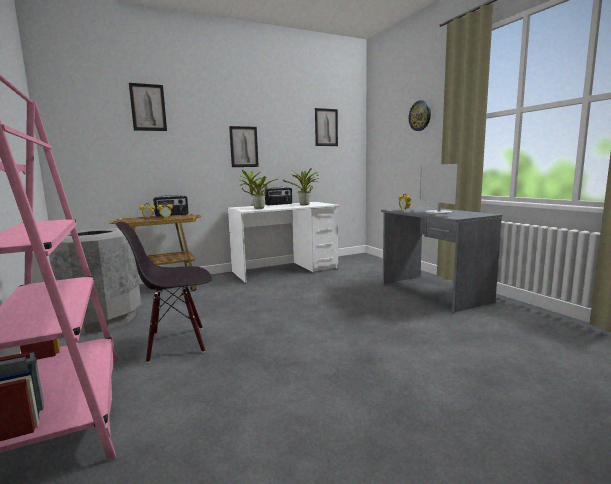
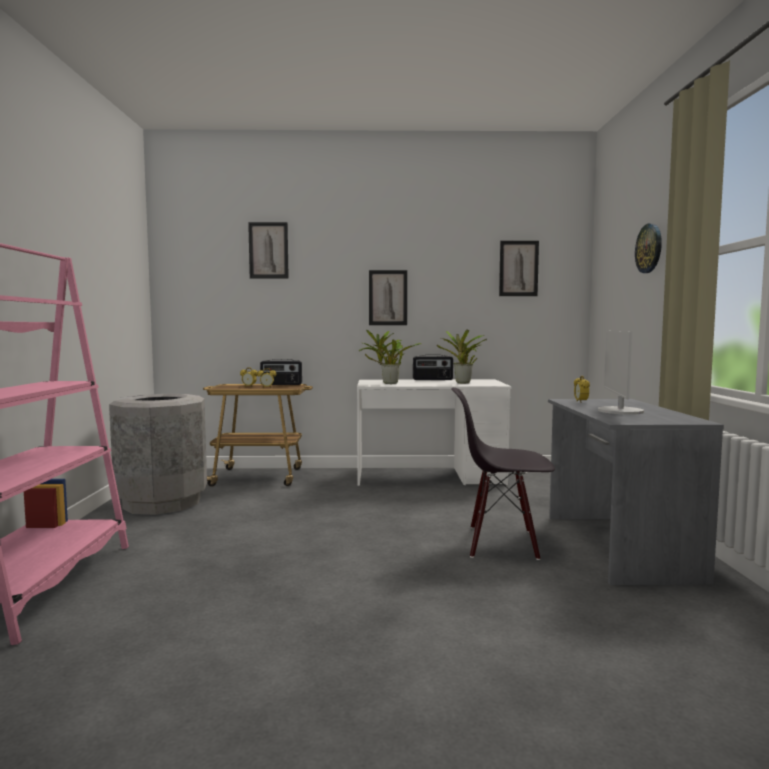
camera: 25 degrees right, 5 degrees down
(176, 343) = (199, 543): black chair -> black chair (501, 543)

